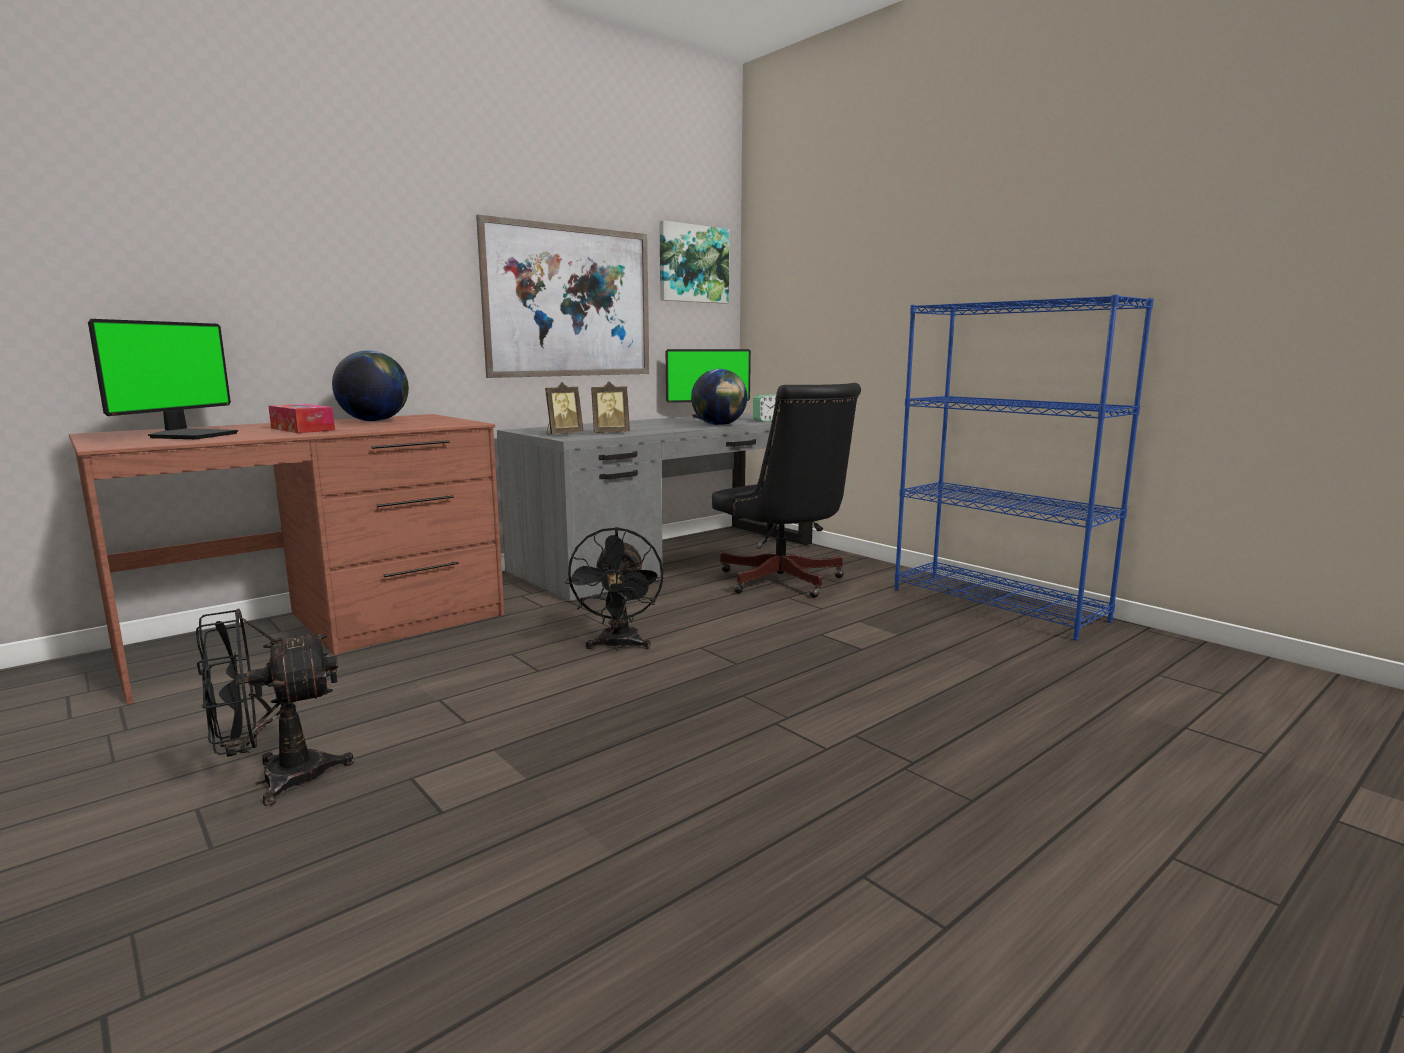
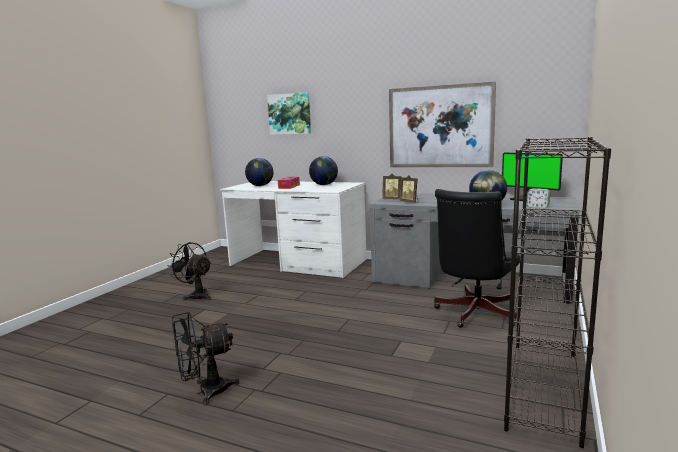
camera: 65 degrees right, 0 degrees up
(192, 435) = (260, 186): monitor -> globe
(320, 631) = (297, 262): brown desk -> white desk
(618, 646) = (332, 304): black fan -> black fan (206, 392)
(693, 264) = (537, 94): picture -> picture (290, 114)
(998, 605) = (544, 389): blue bookcase -> black bookcase

